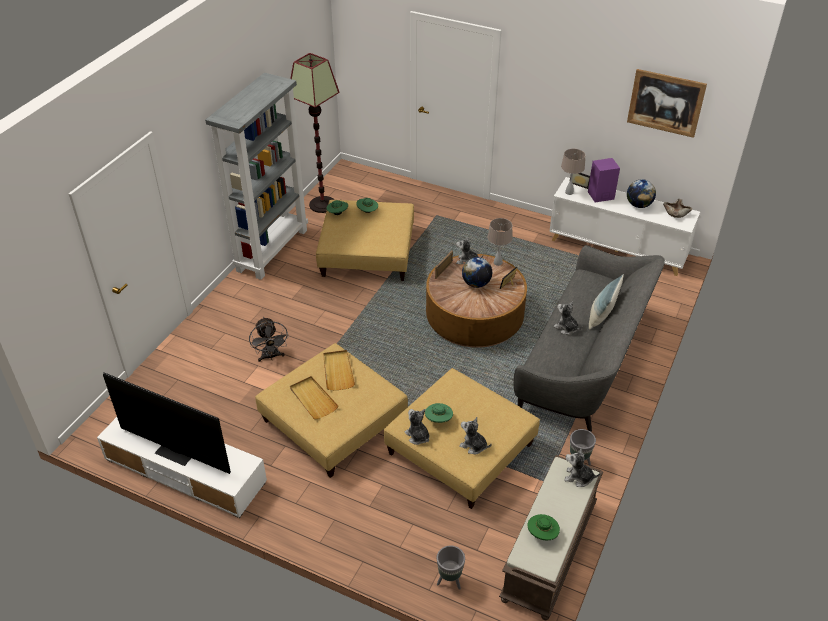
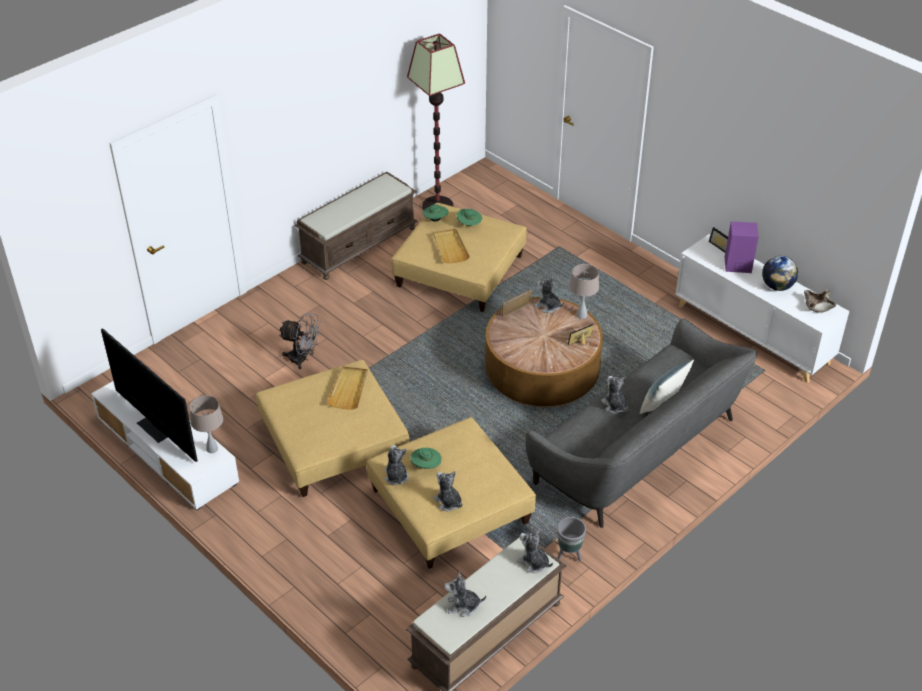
camera: 20 degrees right, 0 degrees up
(271, 357) = (303, 359): grey fan -> grey fan turned 75 degrees counterclockwise
(272, 249) = (359, 244): grey bookcase -> brown bench
(313, 399) = (310, 411): beige tray -> beige tray (450, 247)
(449, 581) = (369, 631): grey planter -> none
(476, 284) = (544, 333): globe -> none
(542, 534) = (463, 606): green hat -> plush toy
(569, 192) = (701, 253): beige table lamp -> beige table lamp (212, 448)
(665, 103) = (818, 170): picture -> none

